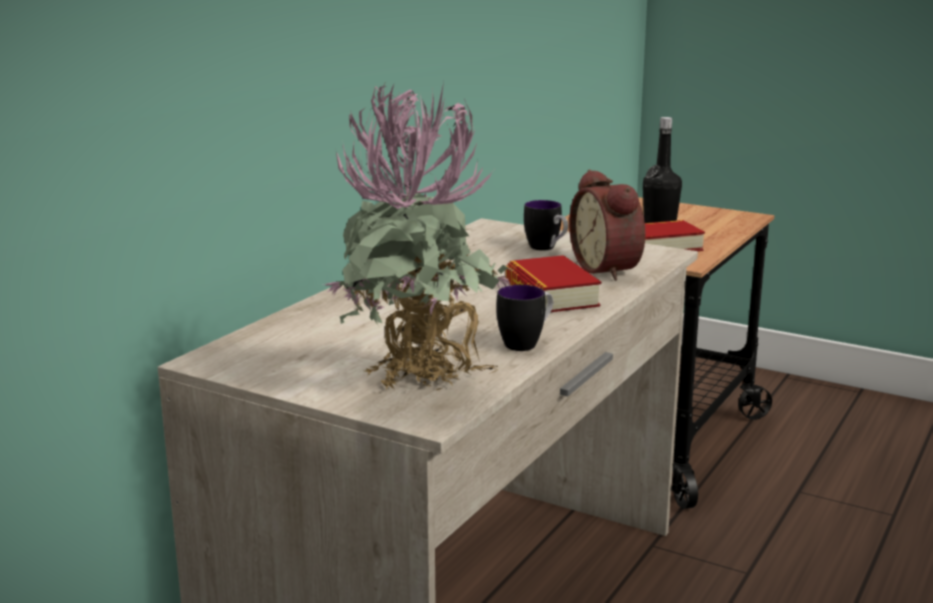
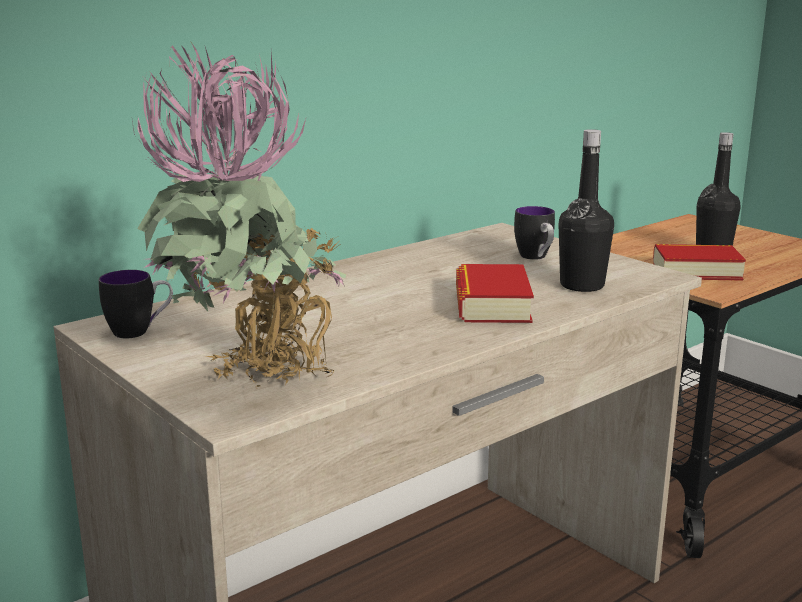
camera: 20 degrees right, 0 degrees up
(527, 343) = (413, 351): mug -> mug (140, 331)
(609, 269) = (582, 285): alarm clock -> black bottle

